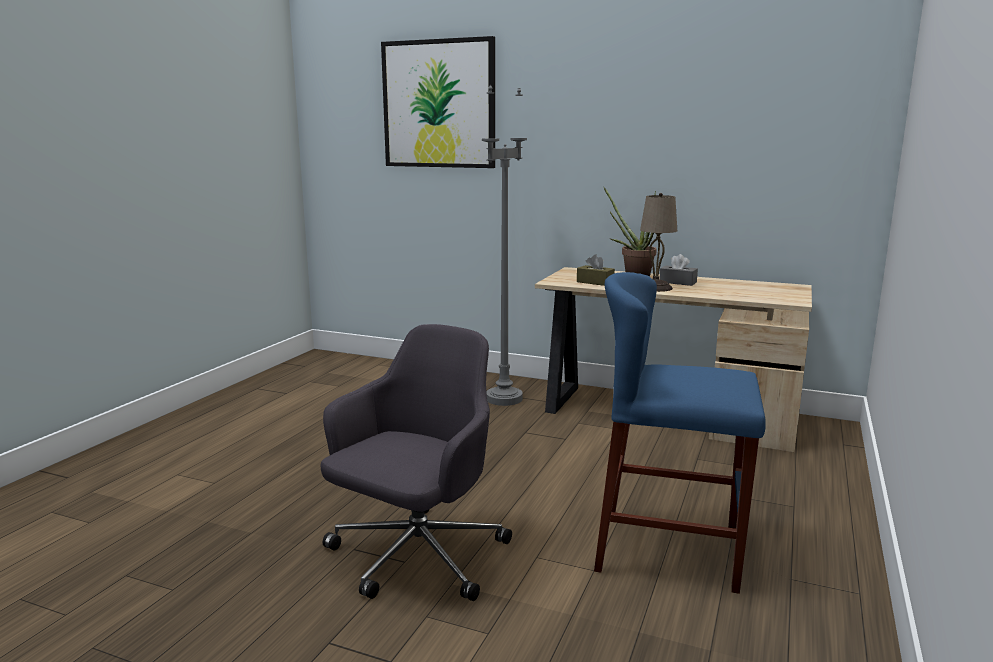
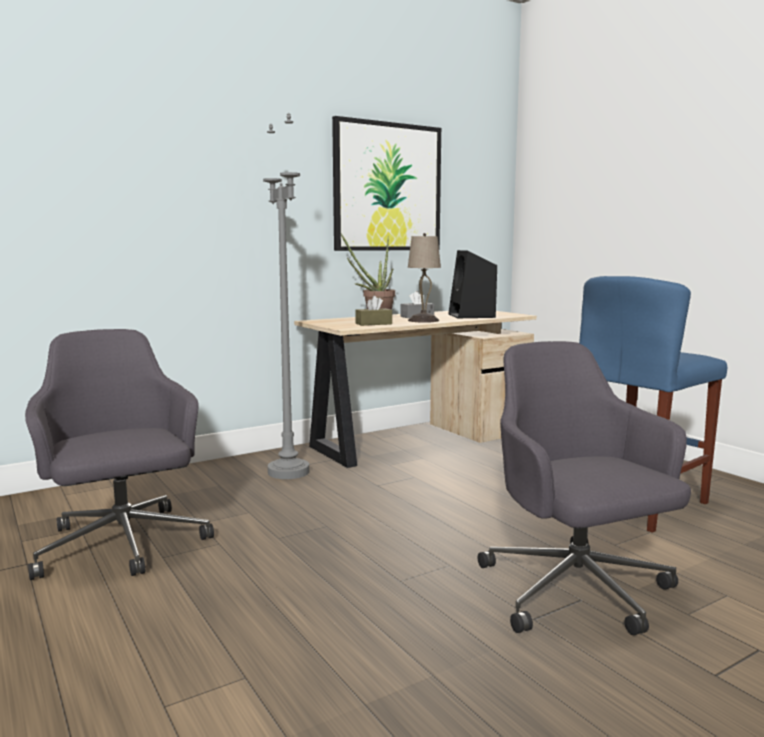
camera: 55 degrees left, 5 degrees down
(329, 402) = (123, 546): none -> grey office chair
(439, 104) = (128, 135): picture -> picture (387, 187)
(733, 292) = (472, 316): none -> black speaker

